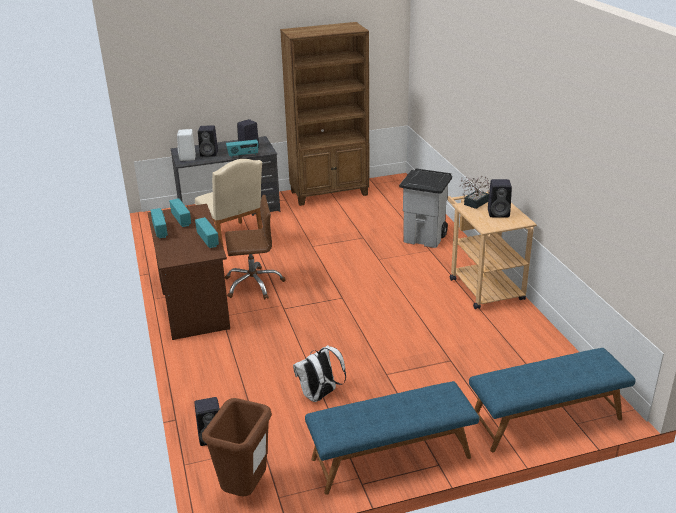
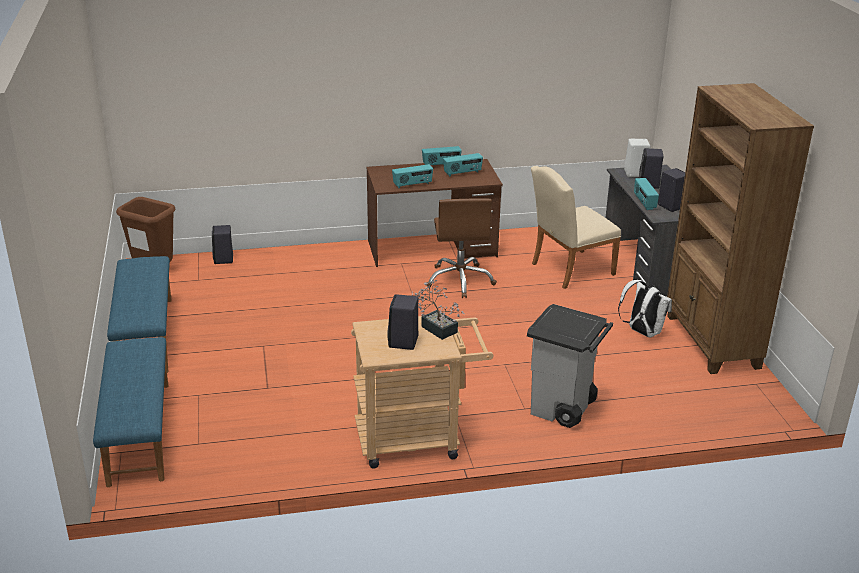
camera: 95 degrees right, 0 degrees up
(319, 396) = (249, 308): white backpack -> white backpack (642, 332)

